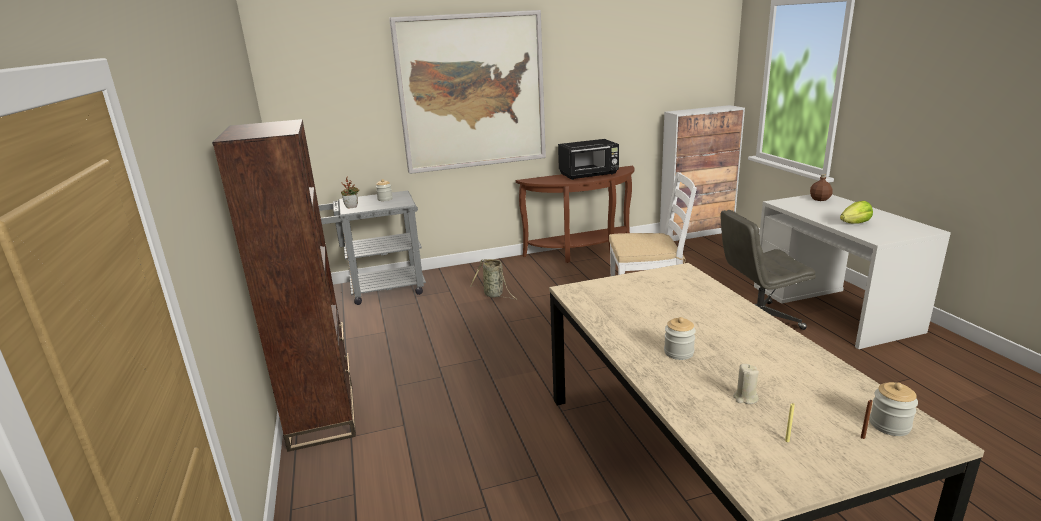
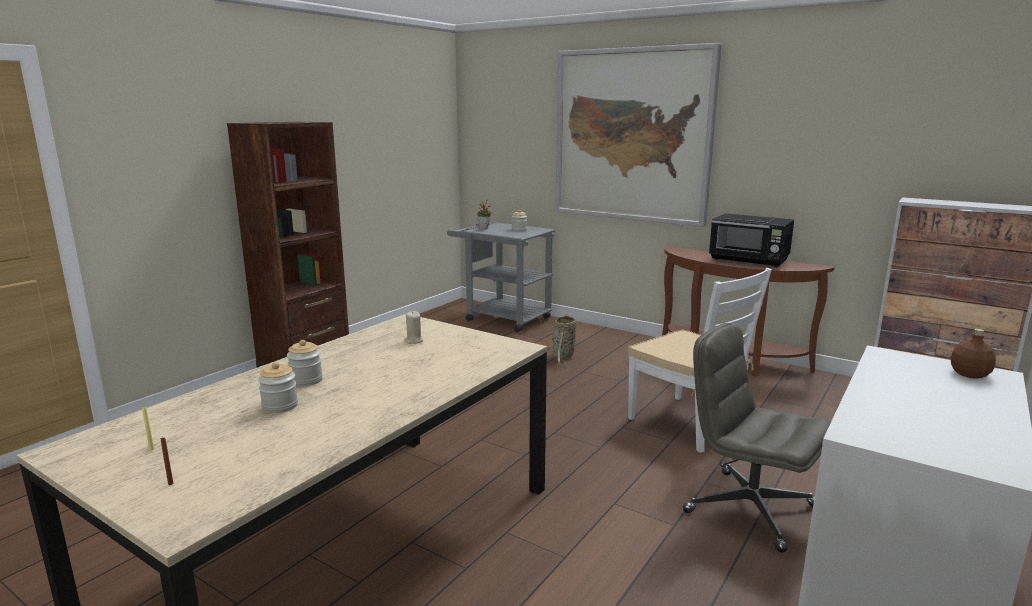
camera: 50 degrees right, 5 degrees down
(745, 398) = (228, 420): beige candle -> beige candle (413, 341)
(855, 223) = (899, 411): lettuce -> none
(889, 425) = (203, 495): jar -> jar (280, 406)

